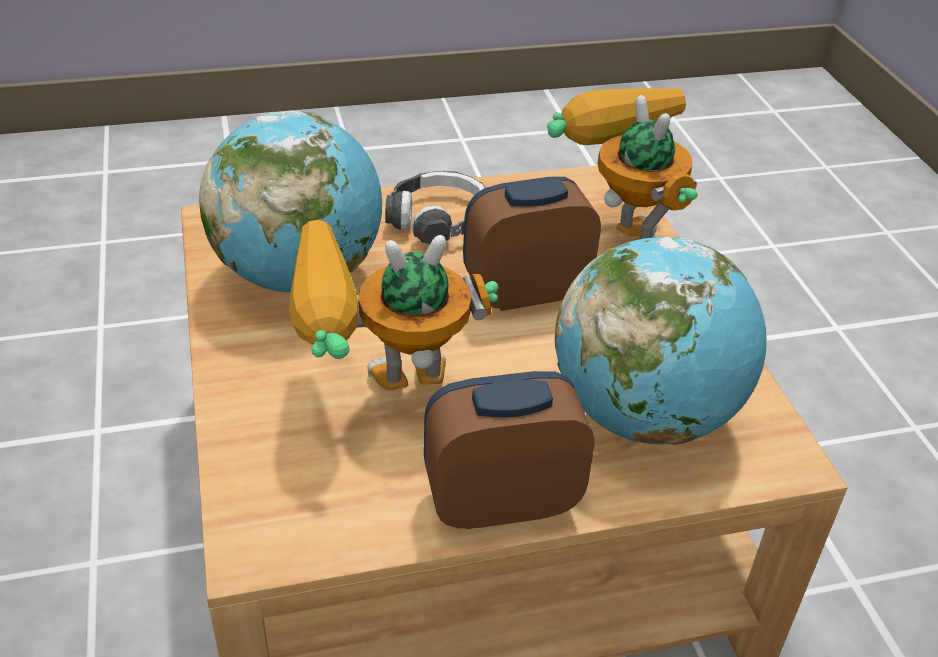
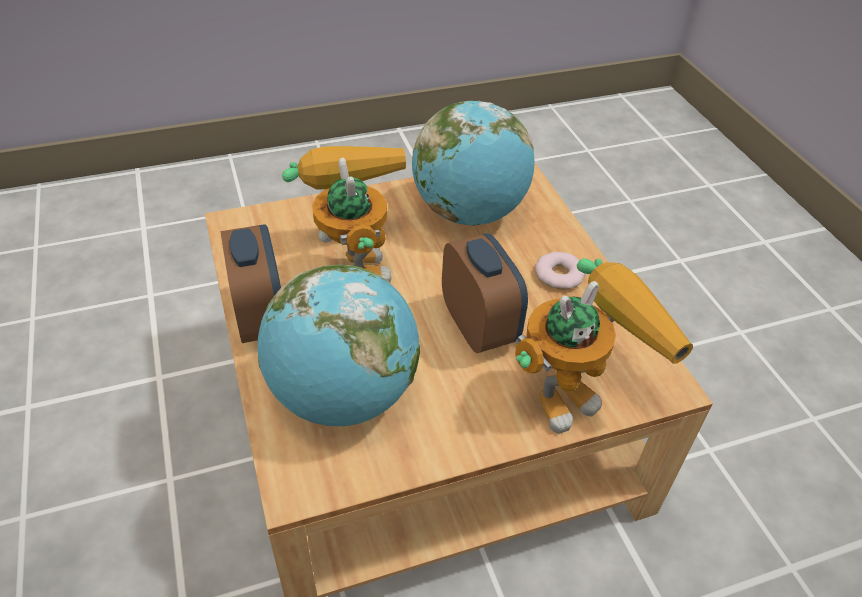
camera: 85 degrees right, 5 degrees up
(438, 219) = (559, 275): headphones -> donut

